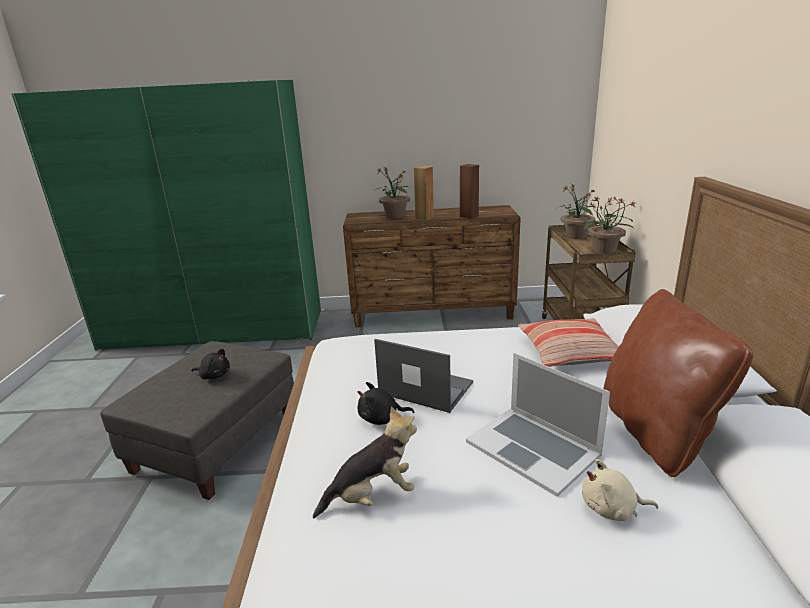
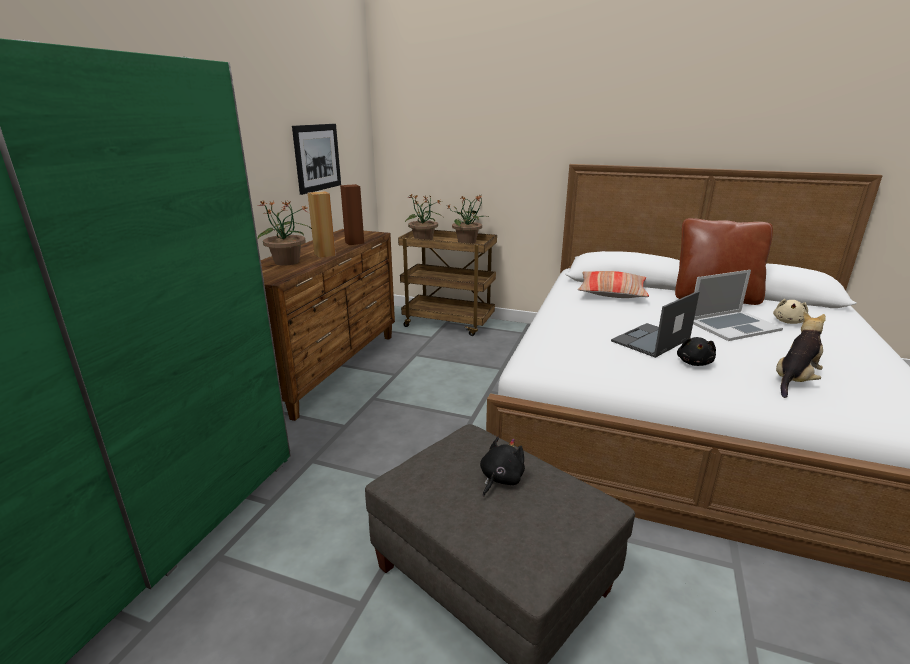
camera: 70 degrees left, 0 degrees up
(372, 496) = (794, 380): plush toy -> plush toy turned 45 degrees clockwise
(486, 137) = (317, 157): none -> picture

